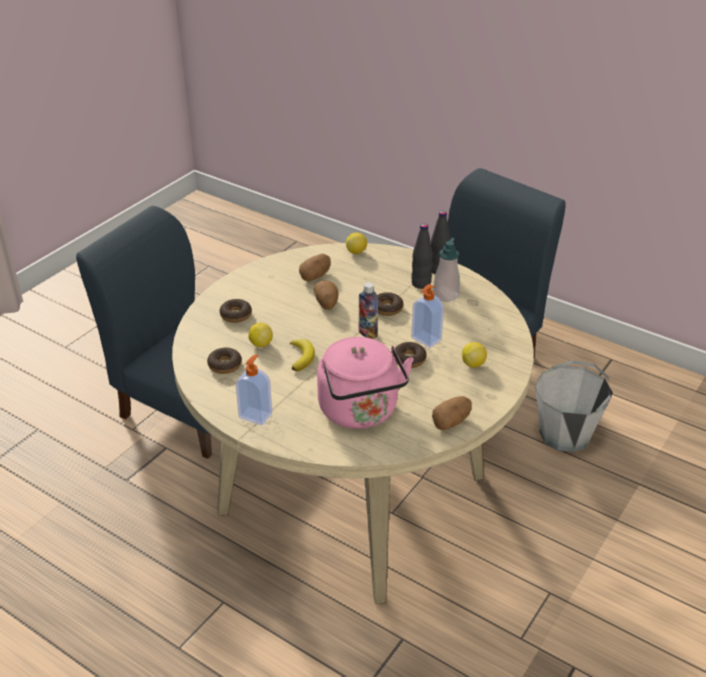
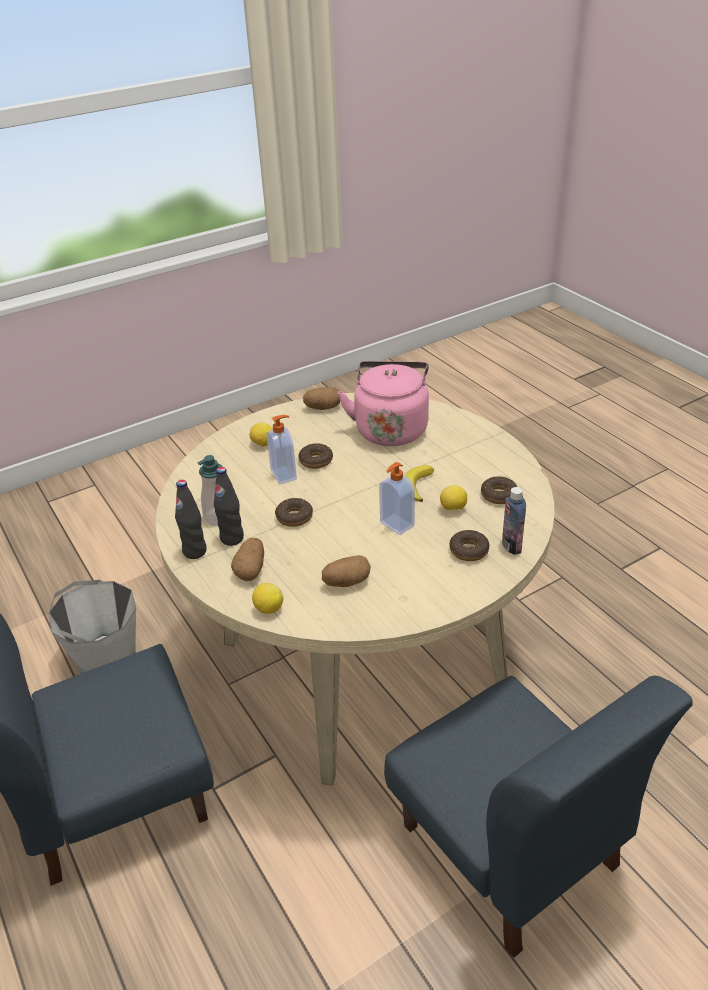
camera: 155 degrees left, 0 degrees up
(256, 415) = (483, 445): soap dispenser -> soap dispenser (396, 525)
(326, 304) = (356, 539): potato -> potato (251, 569)
(368, 333) = (335, 494): bottle -> bottle (511, 546)

